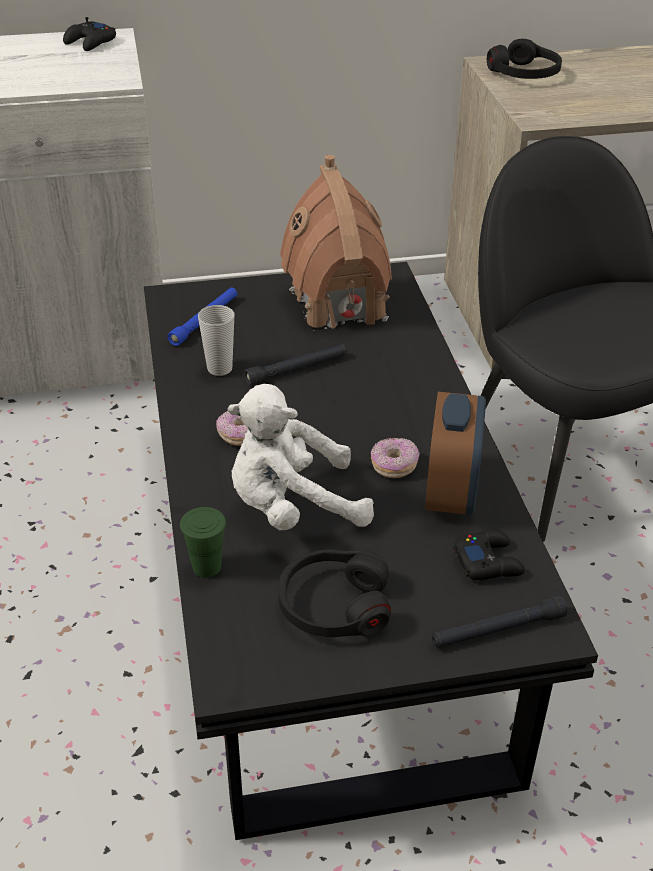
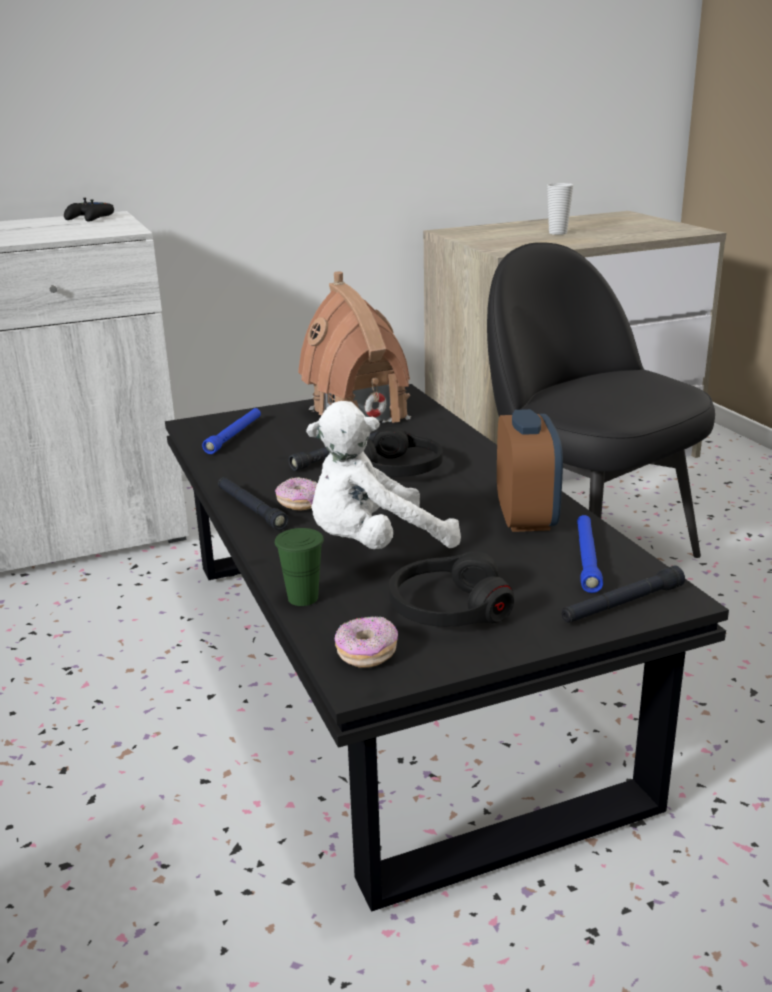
camera: 10 degrees left, 15 degrees down
(192, 435) = (251, 509): none -> black flashlight
(219, 368) = (261, 464): cup -> cup (558, 233)
(394, 466) = (462, 507): donut -> donut (366, 654)
(488, 562) = (587, 559): black game controller -> blue flashlight
(524, 74) = (481, 233): black headphones -> black headphones (398, 469)

